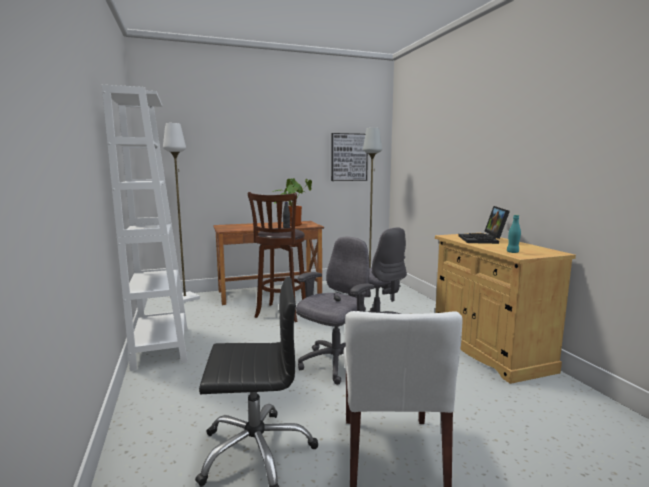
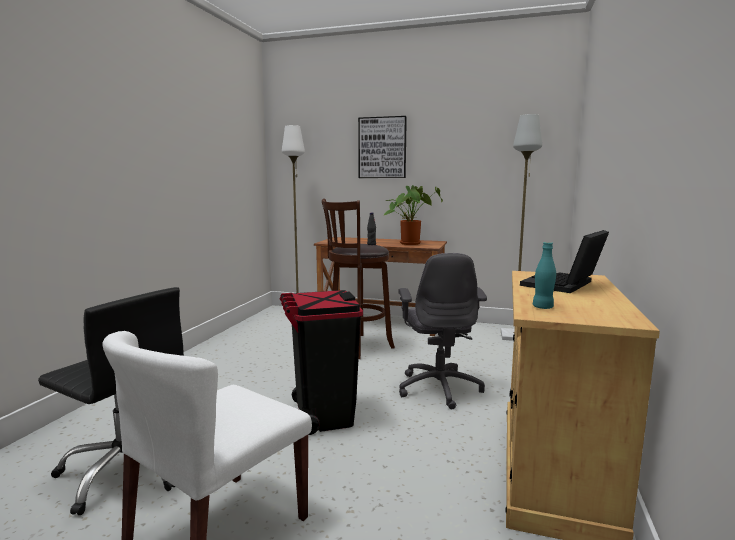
camera: 35 degrees right, 0 degrees up
(161, 347) = (213, 351): white bookcase -> none
(335, 364) = (323, 415): grey office chair -> black trash can
(349, 157) = (506, 158): picture -> picture (382, 148)

